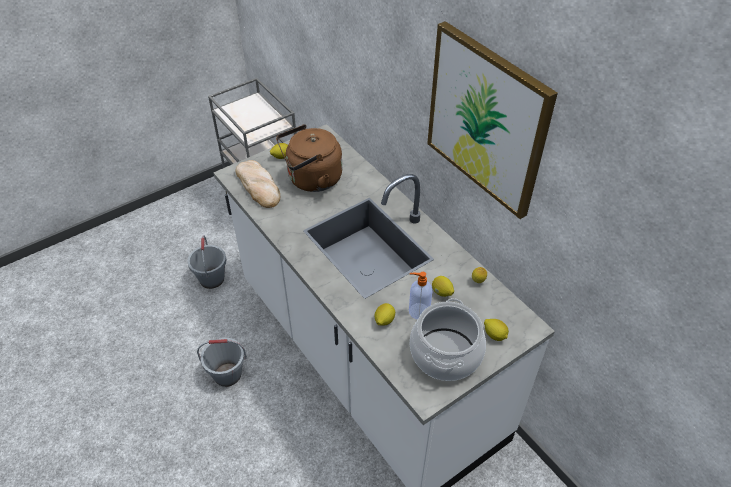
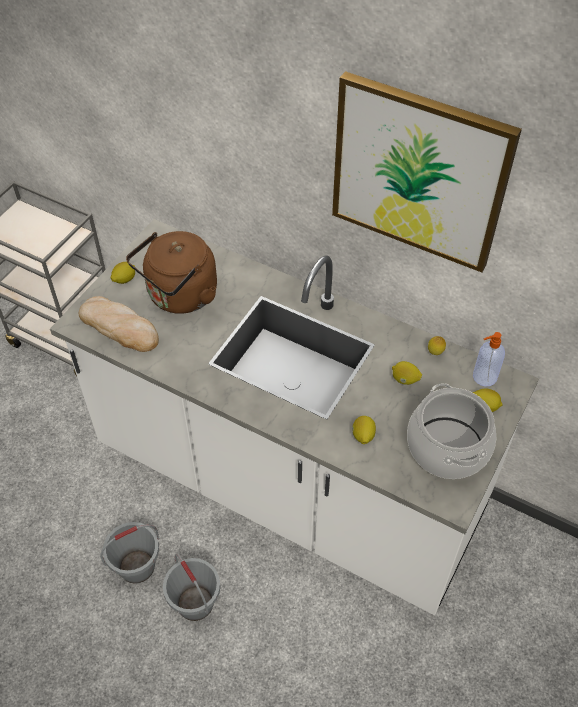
camera: 25 degrees left, 5 degrees up
(211, 279) = (49, 458): grey bucket -> grey bucket (195, 603)
(418, 311) = (392, 411): soap dispenser -> soap dispenser (483, 377)

